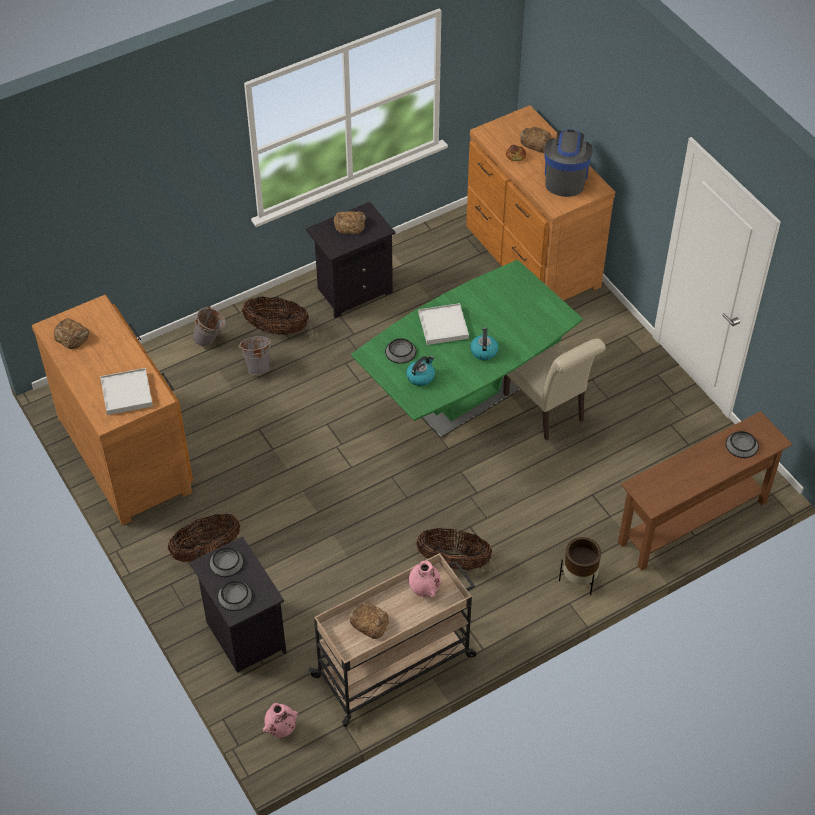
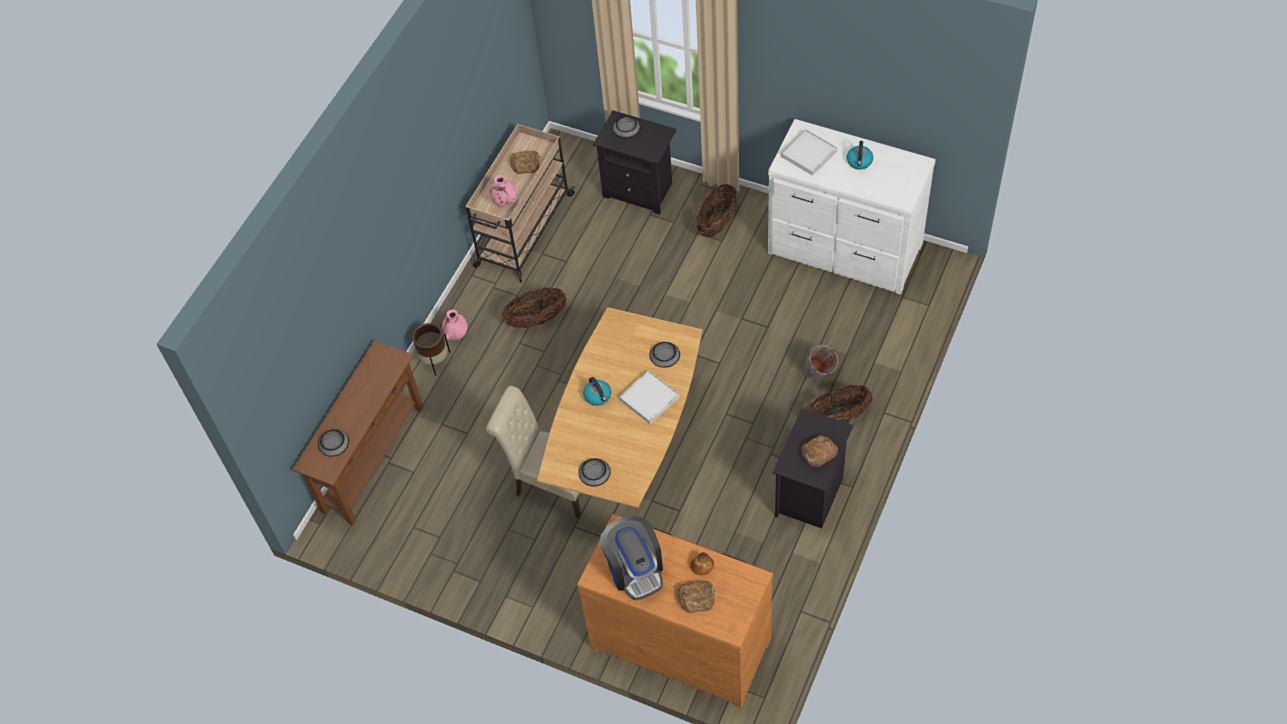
camera: 150 degrees right, 5 degrees up
(72, 336) = (896, 168): bread -> none
(126, 452) = (844, 250): brown dresser -> white dresser
(211, 340) = (879, 373): grey bucket -> none
(226, 562) = (651, 142): bowl -> bowl (594, 472)
(281, 729) = (566, 156): pink vase -> pink vase (457, 335)
(420, 376) = (630, 343): kettle -> kettle (859, 162)
(465, 399) = (628, 453): green dining table -> brown dining table

